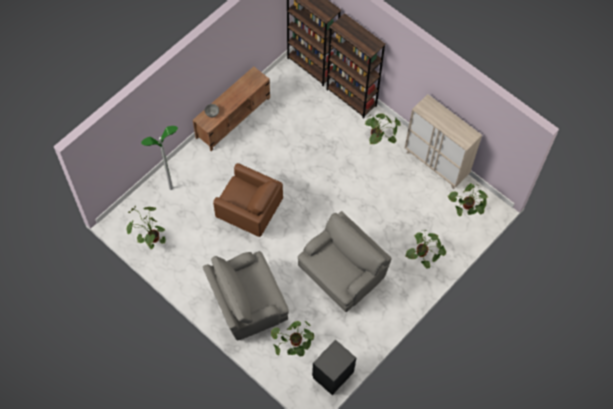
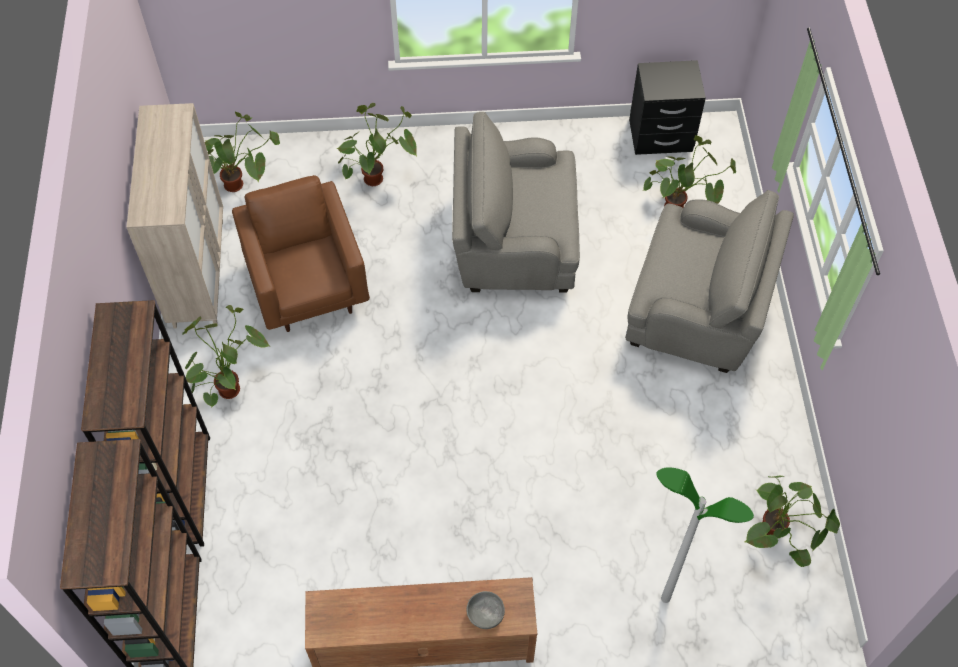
camera: 135 degrees left, 5 degrees down
(249, 211) = (564, 441): brown armchair -> brown armchair (308, 286)

